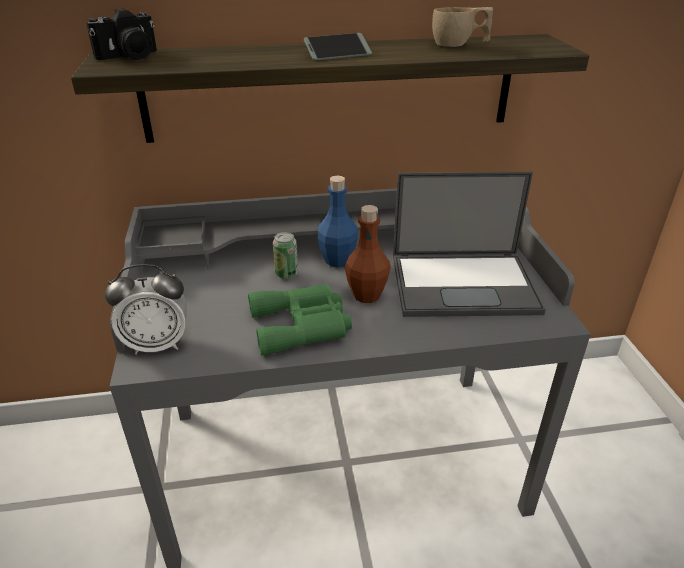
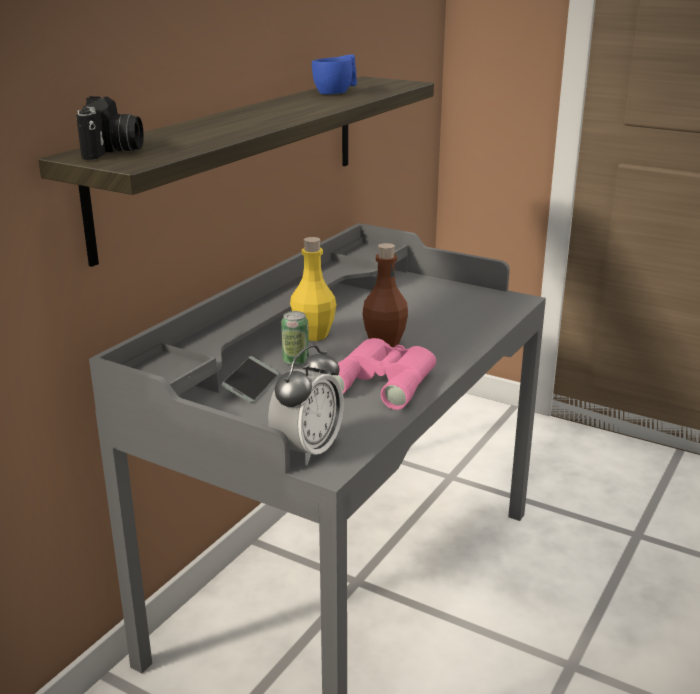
camera: 50 degrees left, 10 degrees down
(303, 325) = (384, 380): green binoculars -> pink binoculars
(337, 54) = (282, 113): phone -> phone (251, 386)
(337, 260) = (313, 335): blue bottle -> yellow bottle
(460, 44) = (338, 91): beige cup -> blue cup
(465, 283) = (429, 306): laptop -> none

